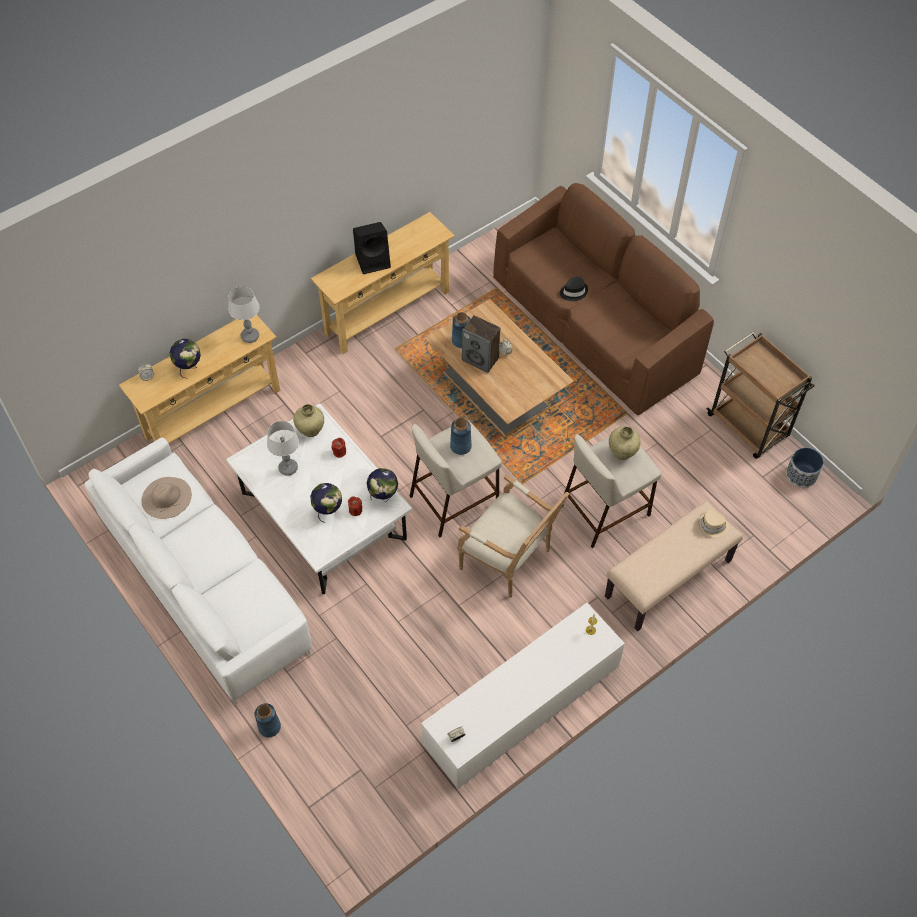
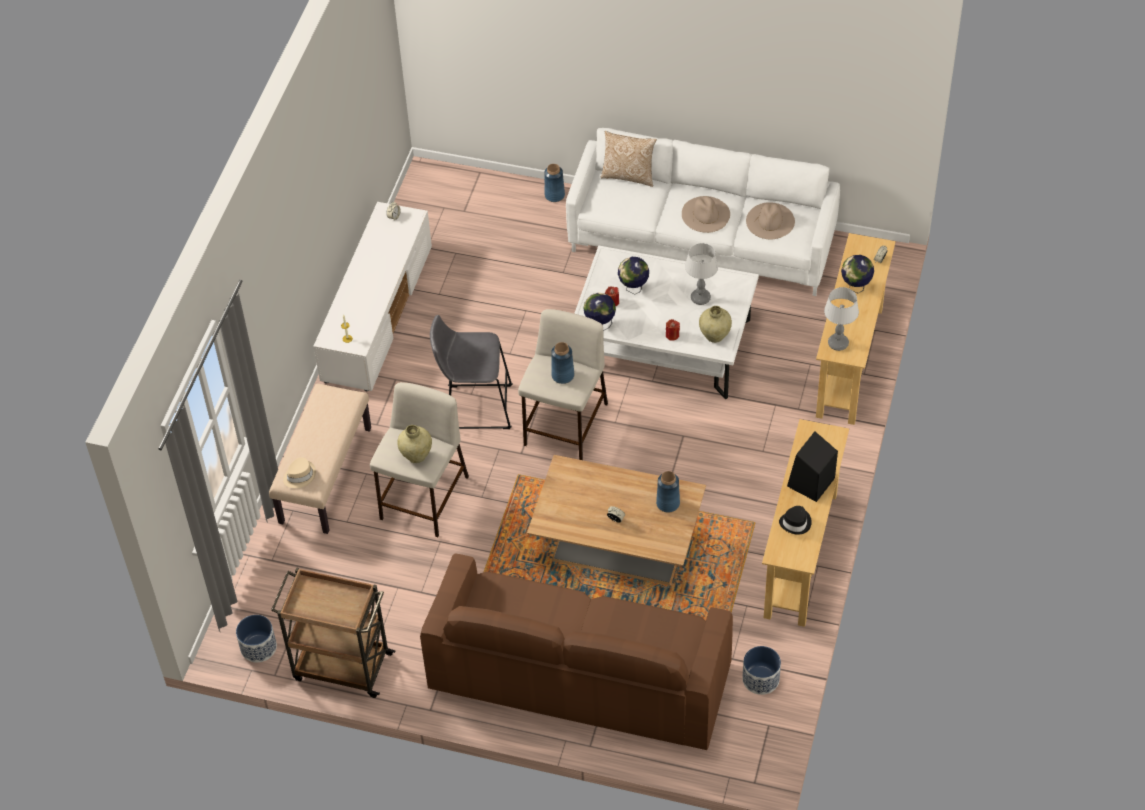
camera: 145 degrees right, 5 degrees down
(206, 539) = (705, 214): none -> beige hat
(225, 623) = (628, 176): none -> pillow
(481, 359) = (632, 497): speaker -> none
(485, 261) = (760, 679): none -> planter
(509, 560) = (475, 407): armchair -> grey stool
(573, 291) = (602, 619): black hat -> black hat (796, 523)

